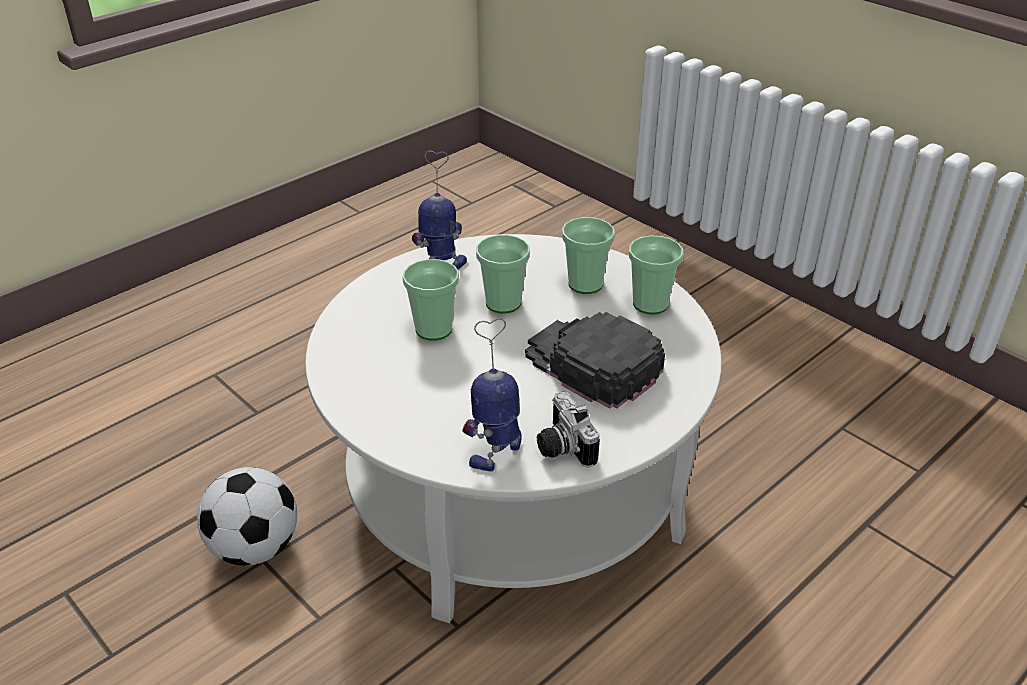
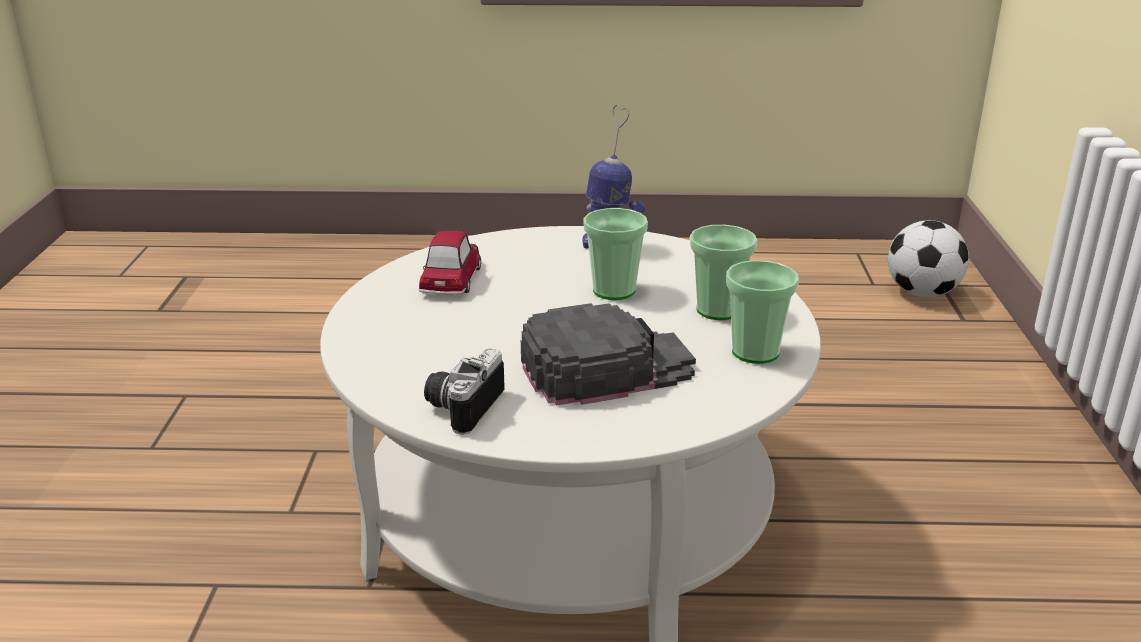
camera: 45 degrees right, 10 degrees down
(255, 548) = (323, 439): football -> football (922, 293)
(380, 353) = (451, 279): none -> toy car
(434, 329) = (521, 282): cup -> none
(498, 451) = (408, 382): toy robot -> none
(592, 364) = (606, 367): black cap -> black cap turned 75 degrees clockwise

